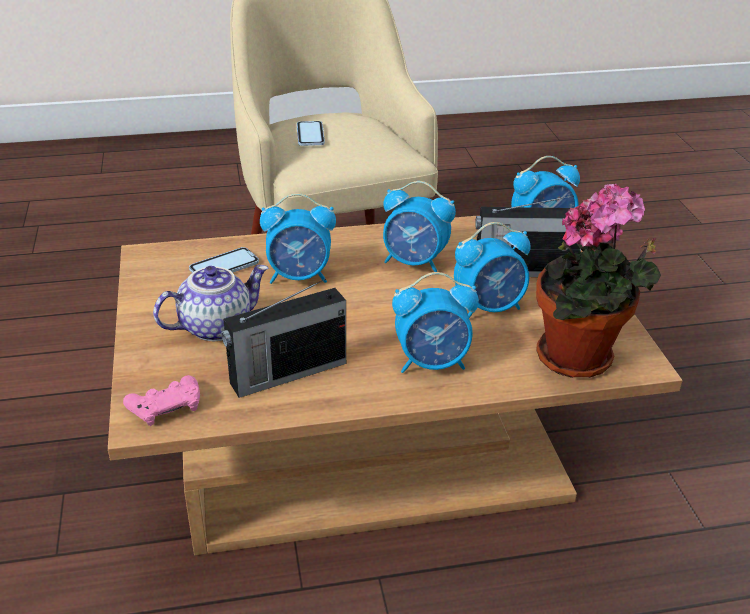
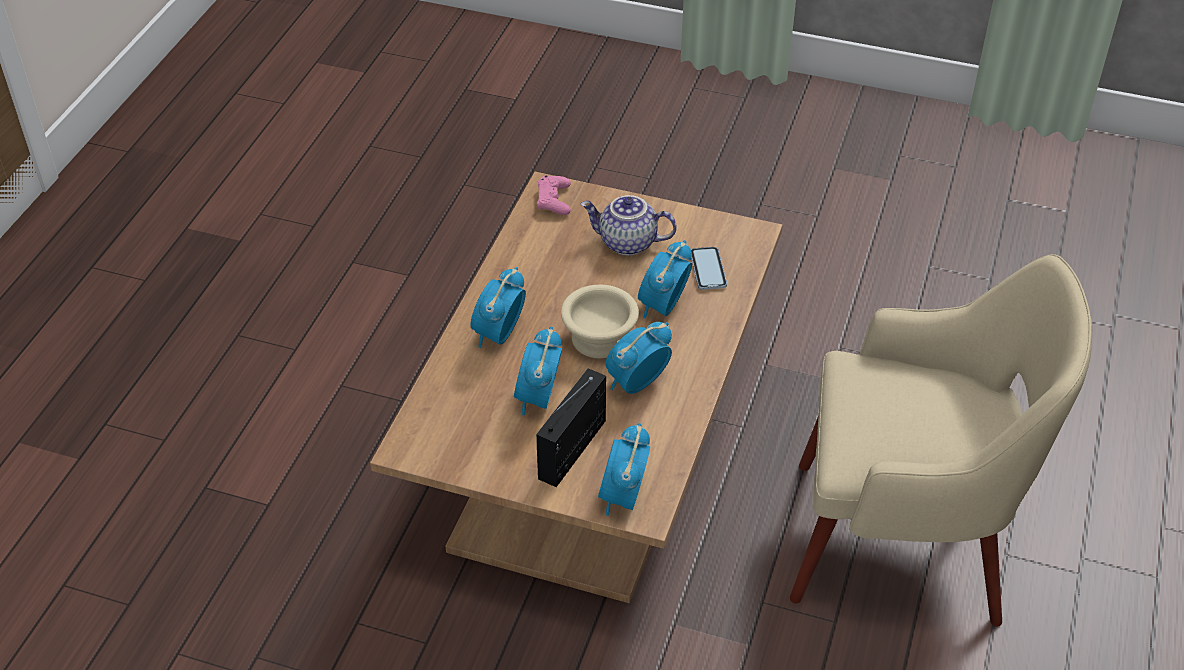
camera: 120 degrees right, 10 degrees up
(215, 326) = (627, 243): teapot -> teapot turned 105 degrees clockwise
(286, 373) = (545, 260): radio -> none
(310, 135) = (928, 394): phone -> none
(378, 297) = (601, 340): none -> beige bowl
(580, 360) = (436, 416): potted plant -> none

